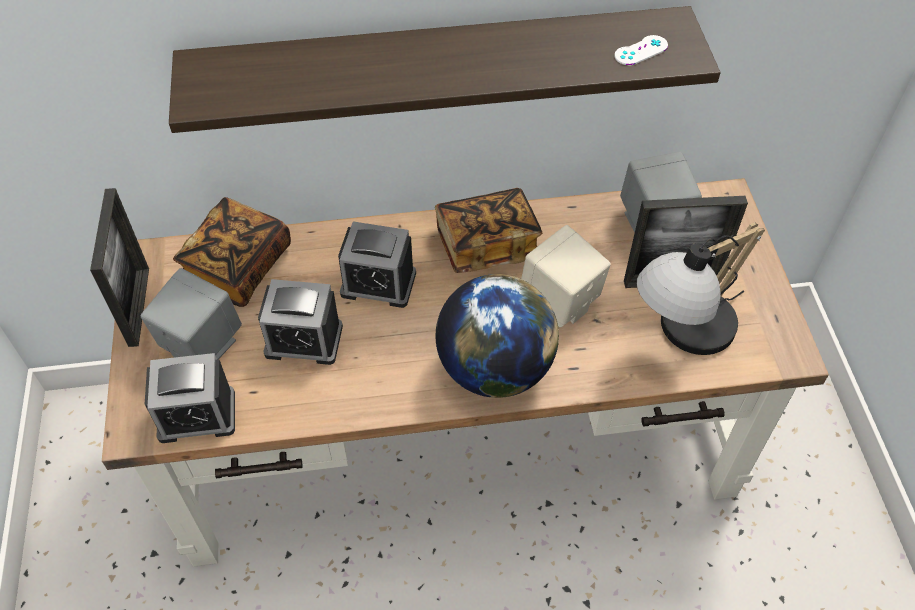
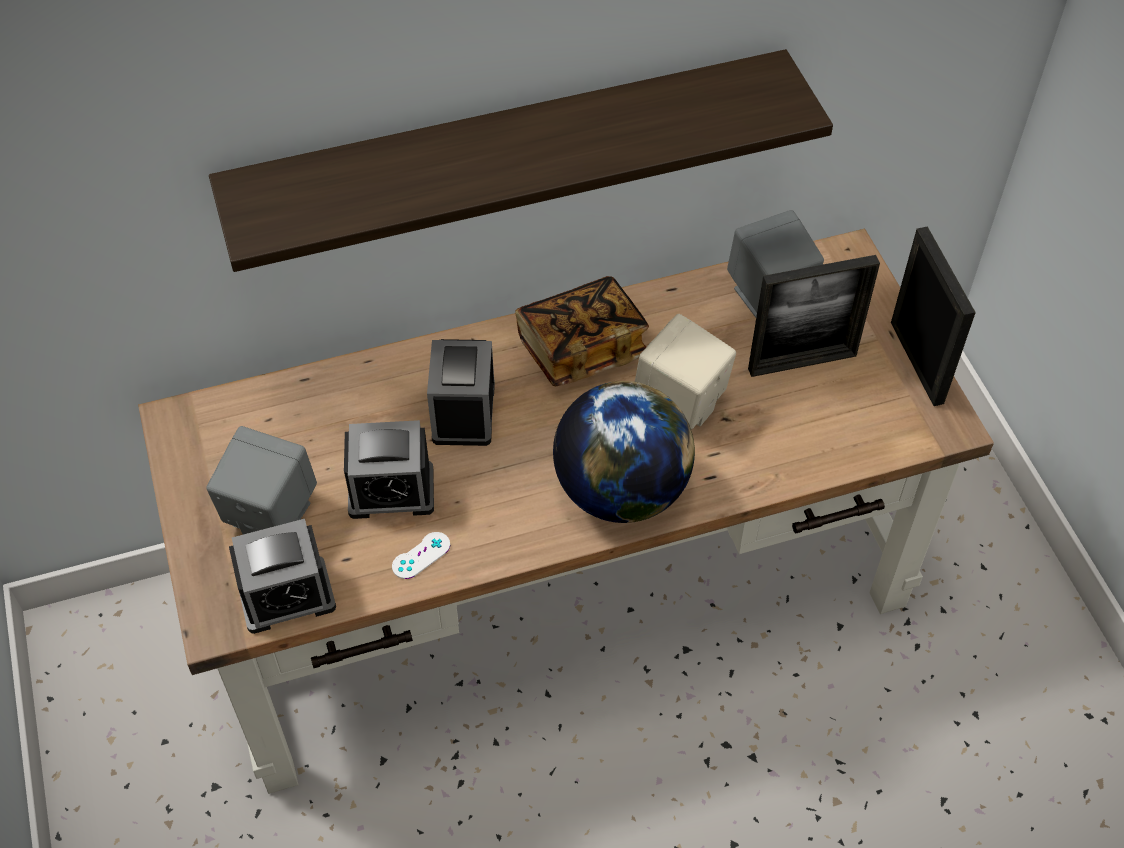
camera: 10 degrees left, 0 degrees up
(139, 306) = (181, 480): picture frame -> picture frame (916, 362)
(238, 267) = (290, 416): book -> none
(378, 283) = (463, 412): alarm clock -> alarm clock turned 90 degrees clockwise
(641, 50) = (742, 109): white game controller -> white game controller (421, 555)
(682, 335) = (826, 422): table lamp -> none

